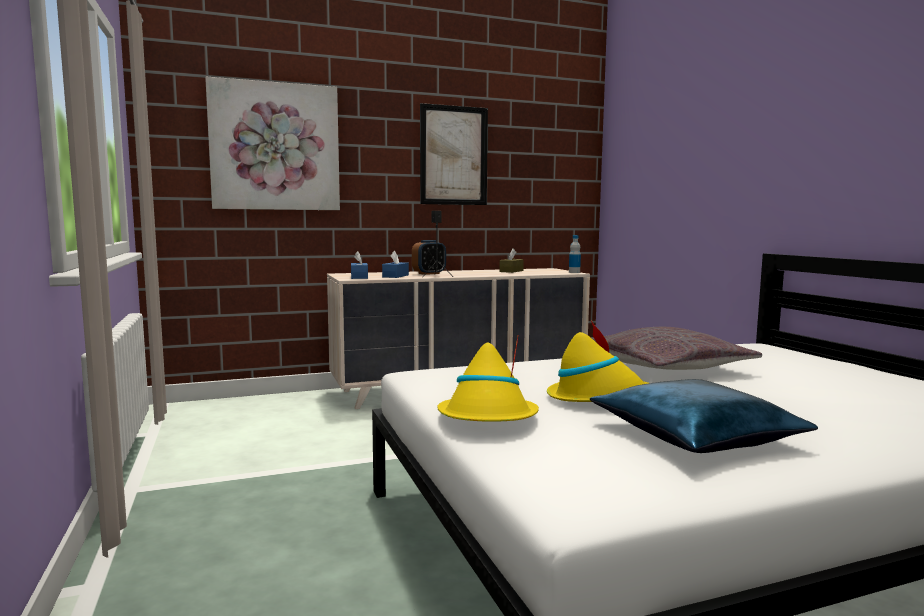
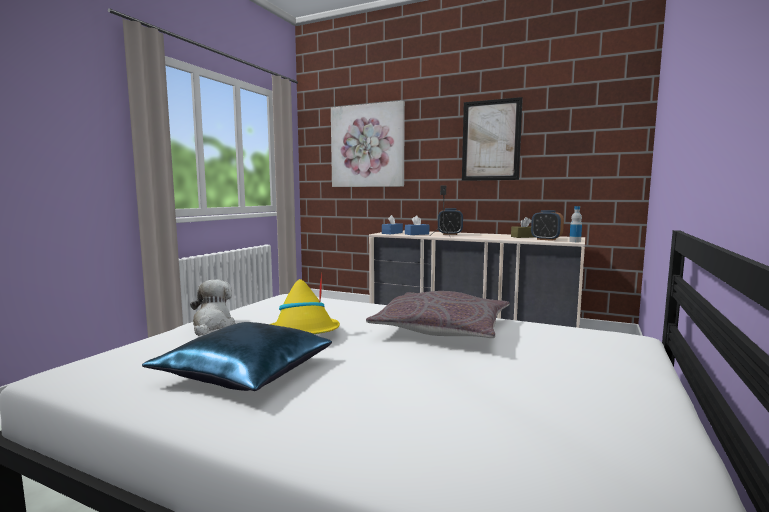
camera: 45 degrees right, 0 degrees up
(488, 419) = (212, 325): yellow hat -> plush toy
(543, 272) = (546, 239): none -> alarm clock

